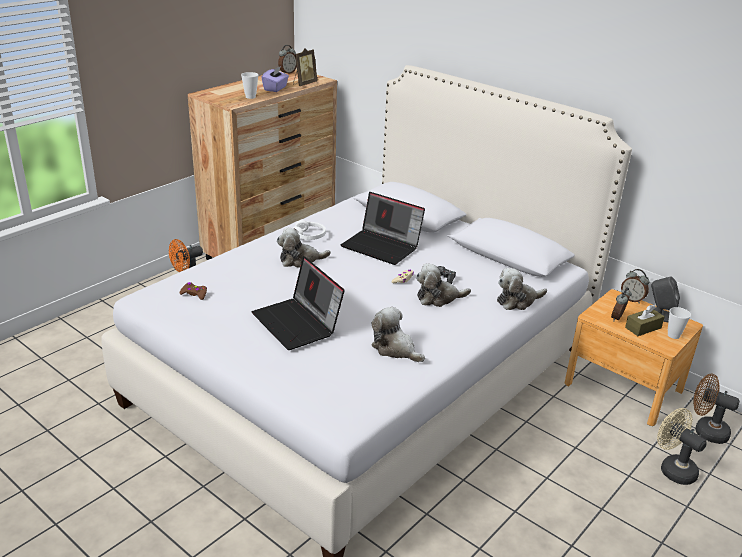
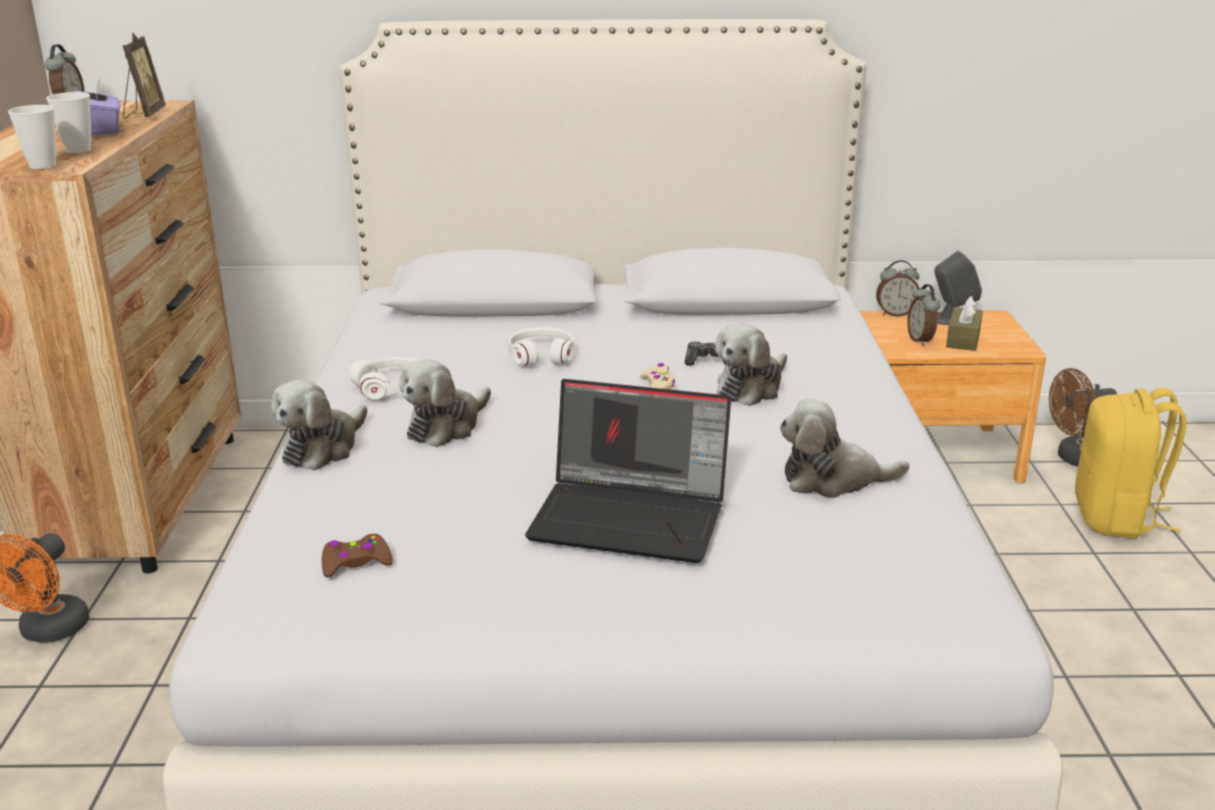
camera: 40 degrees left, 5 degrees down
(382, 246) = (541, 355): laptop -> white headphones
(517, 301) = (849, 349): plush toy -> plush toy (323, 448)
(673, 335) = (1004, 333): cup -> cup (42, 166)
(673, 469) = (1116, 518): beige fan -> yellow backpack

